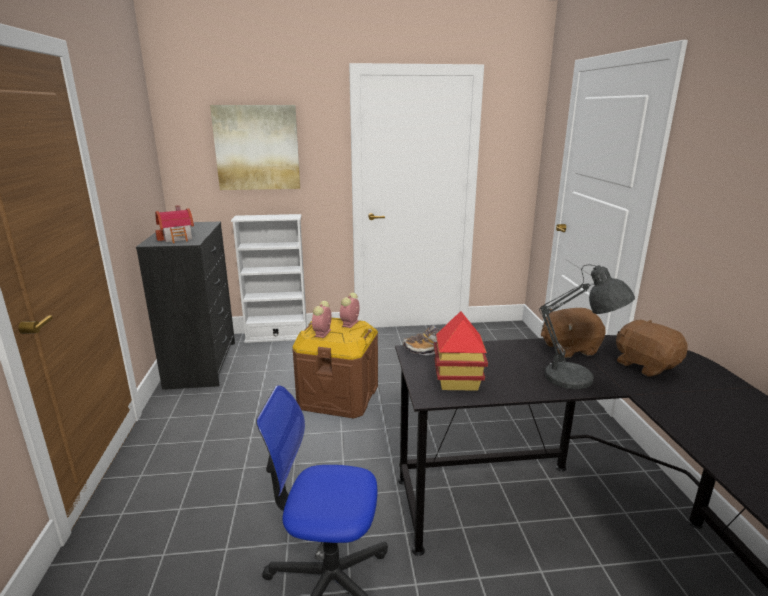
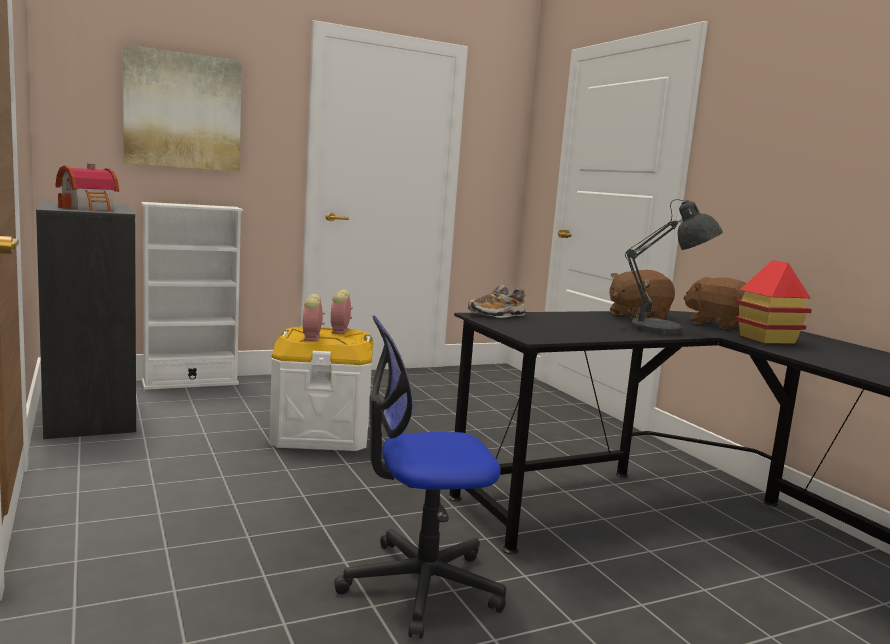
camera: 20 degrees left, 10 degrees down
(338, 397) = (321, 434): brown storage box -> white storage box
(457, 382) = (552, 331): toy house -> toy house (767, 339)

